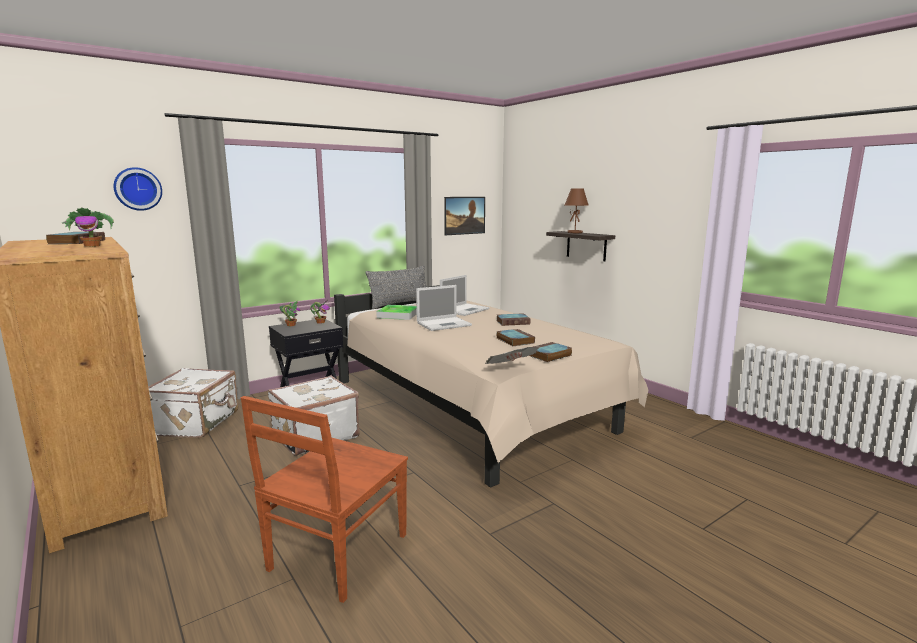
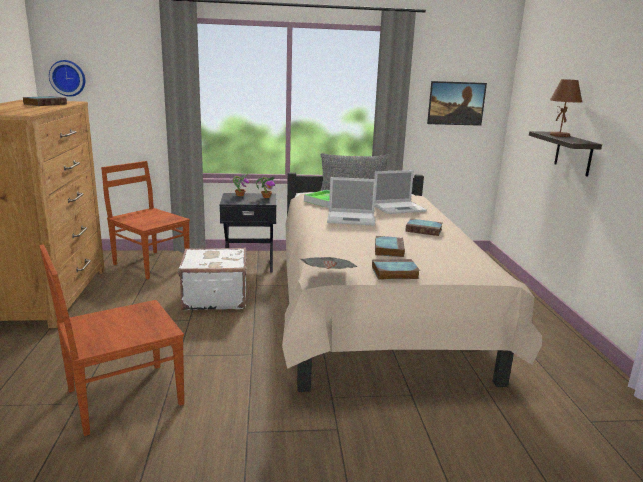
camera: 30 degrees right, 5 degrees up
(93, 246) = (36, 108): potted plant -> none
(138, 189) = (129, 62): wall clock -> wall clock (68, 78)
(197, 423) = (150, 264): white suitcase -> brown chair

